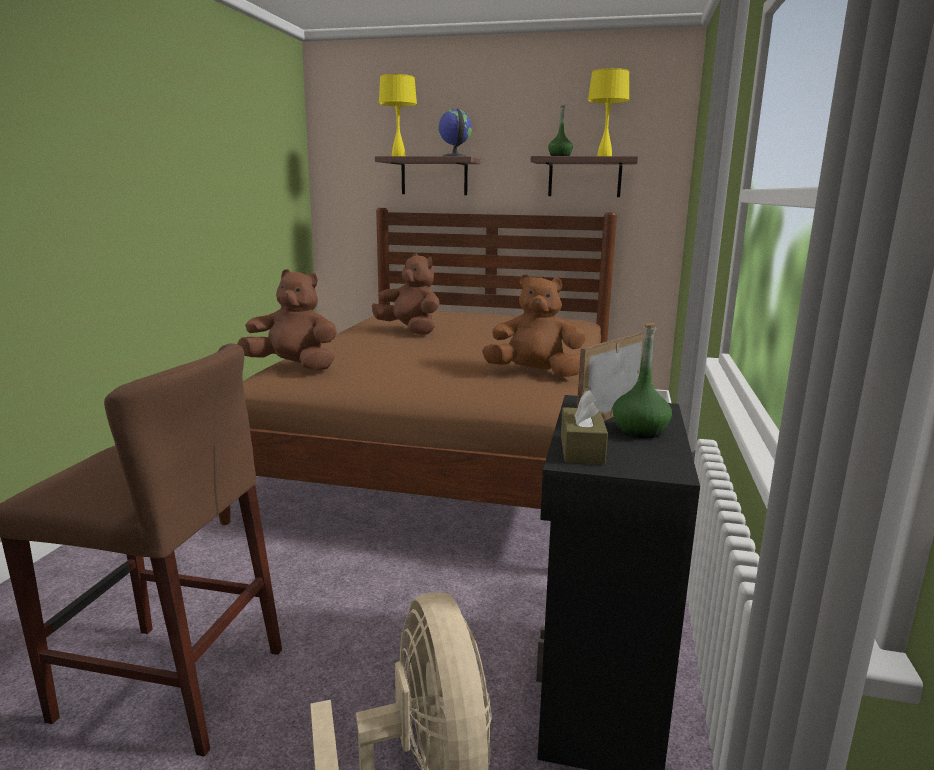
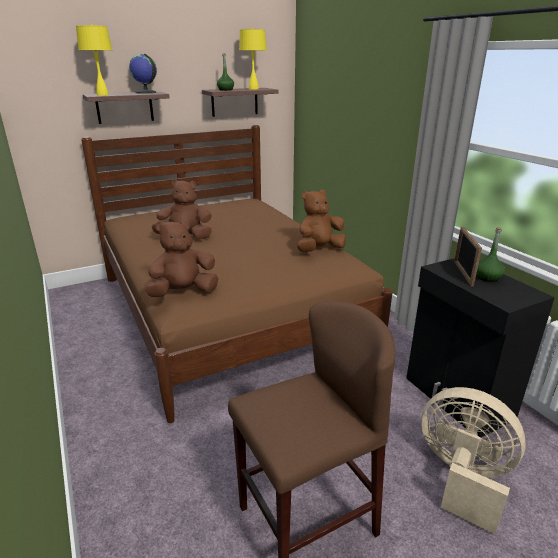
camera: 40 degrees left, 10 degrees up
(581, 449) = (495, 296): brown tissue box -> none

